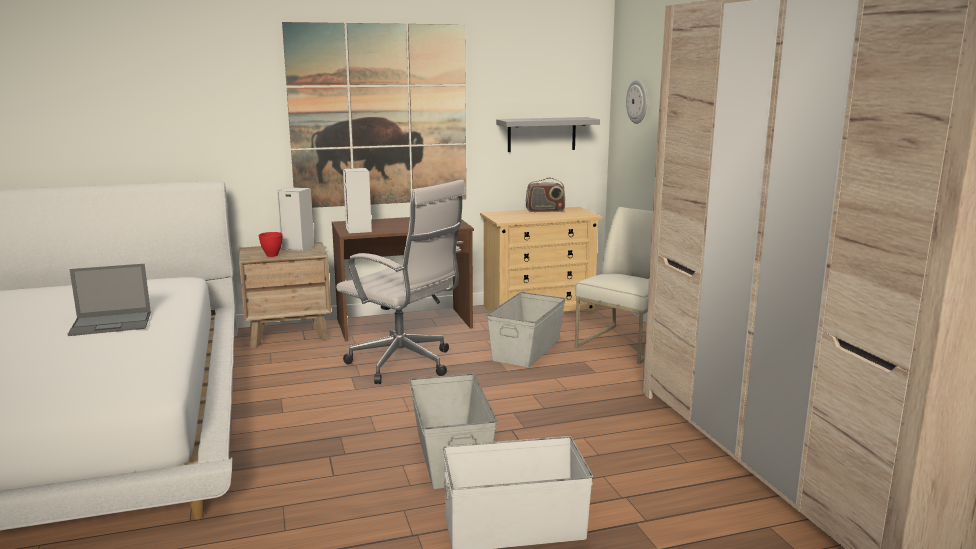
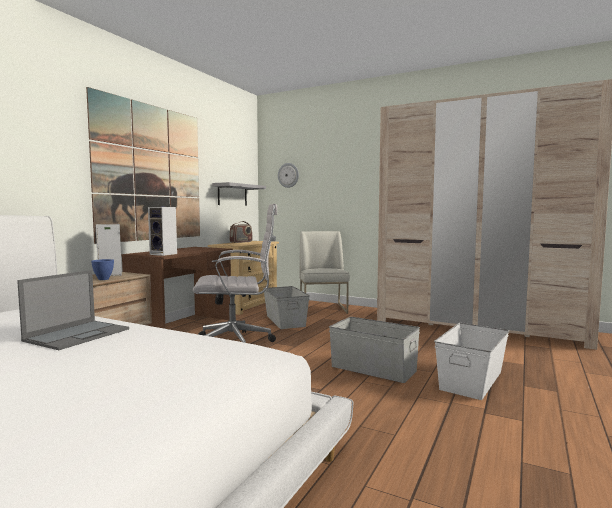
camera: 45 degrees left, 10 degrees down
(272, 255) = (103, 279): red bowl -> blue bowl

